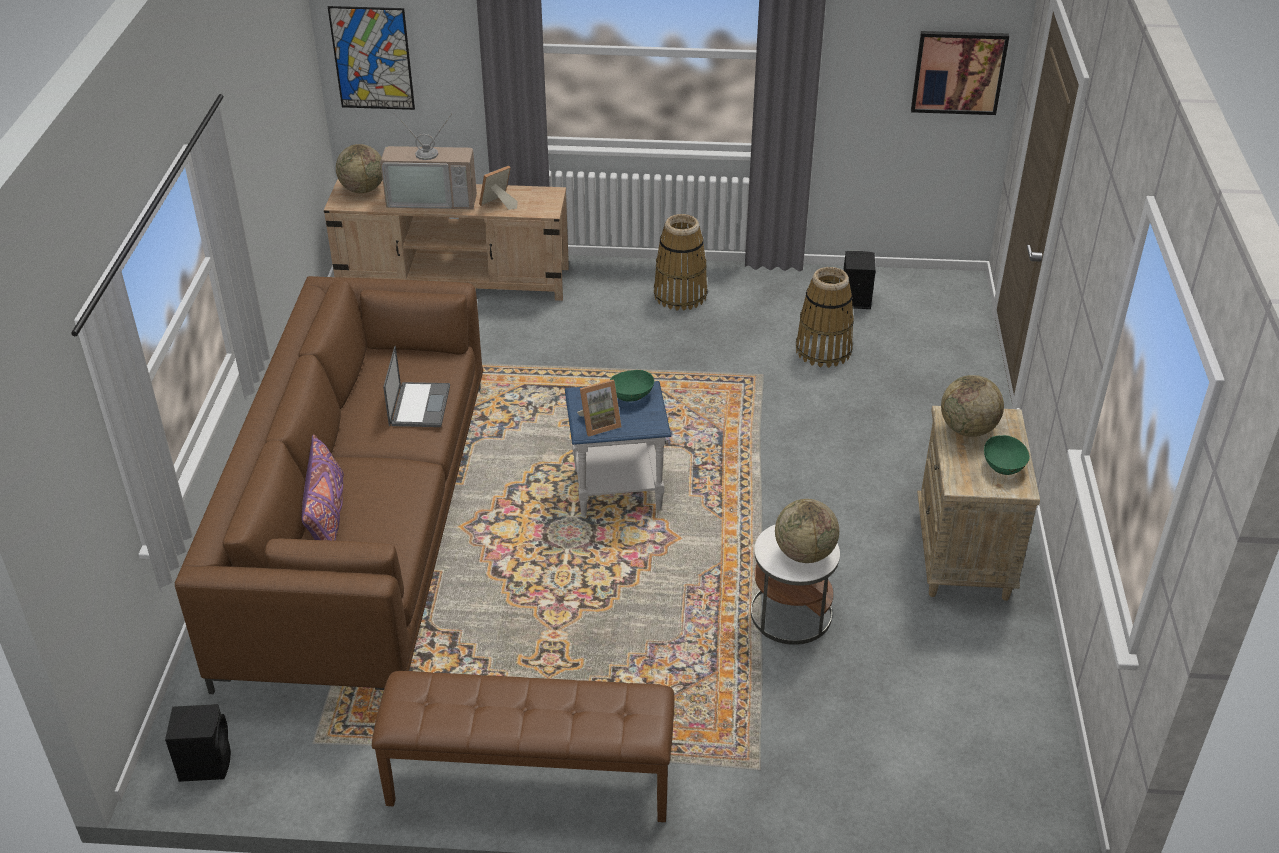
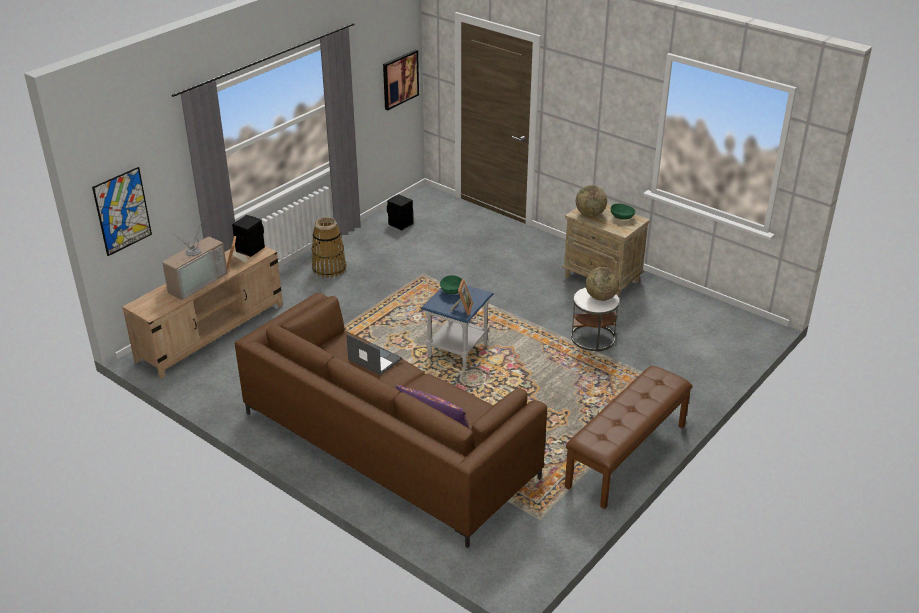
camera: 55 degrees left, 5 degrees down
(206, 762) = (519, 565): black speaker -> black speaker (250, 249)
(363, 189) = (149, 301): globe -> none
(823, 350) = (427, 249): basket -> none

